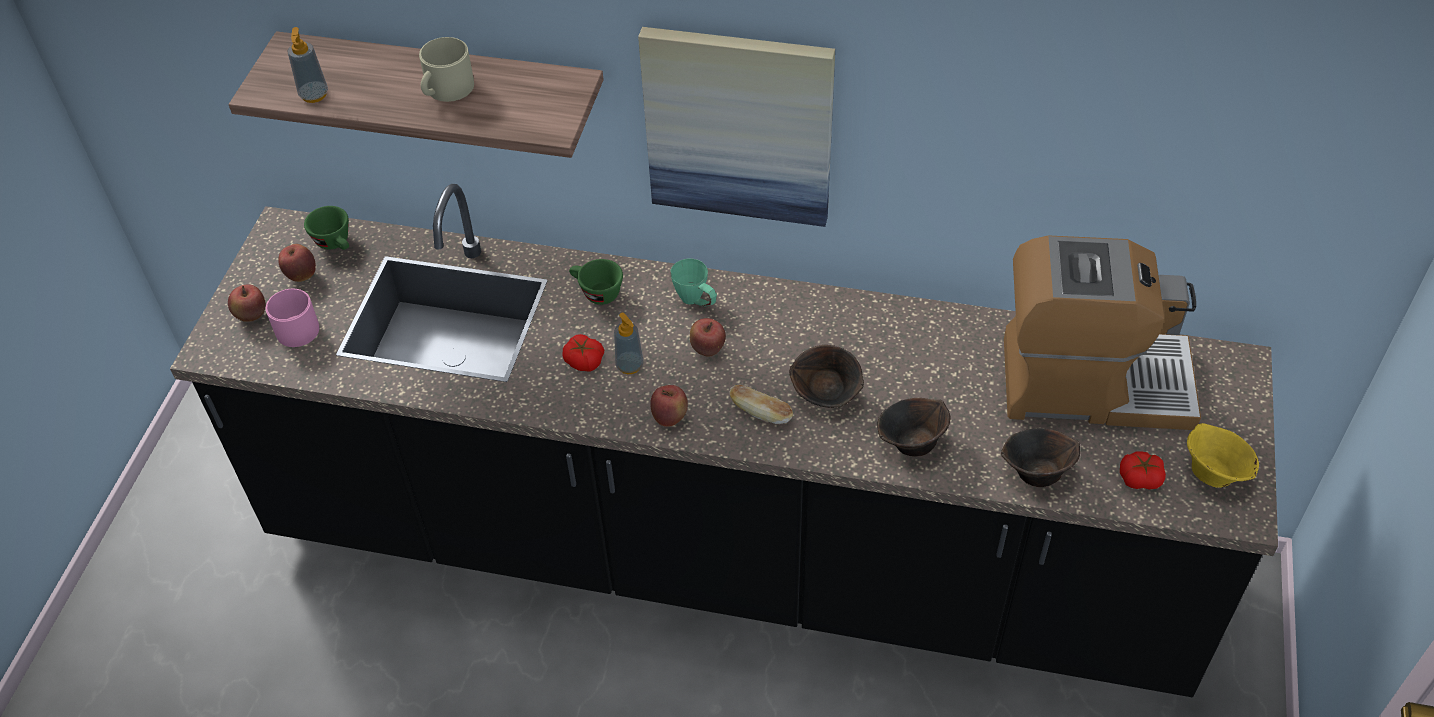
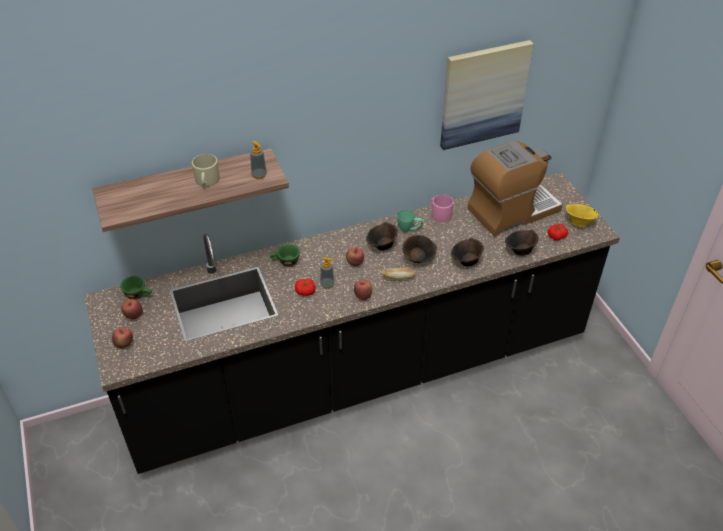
camera: 35 degrees left, 5 degrees down
(298, 326) = (153, 338): pink mug -> pink mug (439, 213)
(314, 95) = (143, 207): soap dispenser -> soap dispenser (259, 175)
(696, 302) = (333, 247): green mug -> green mug (409, 230)
(739, 126) = (336, 153): picture -> picture (483, 94)
(782, 338) = (382, 246): none -> brown bowl

